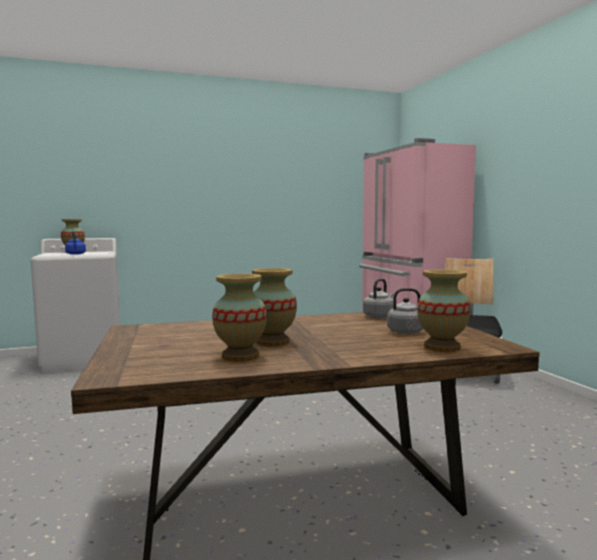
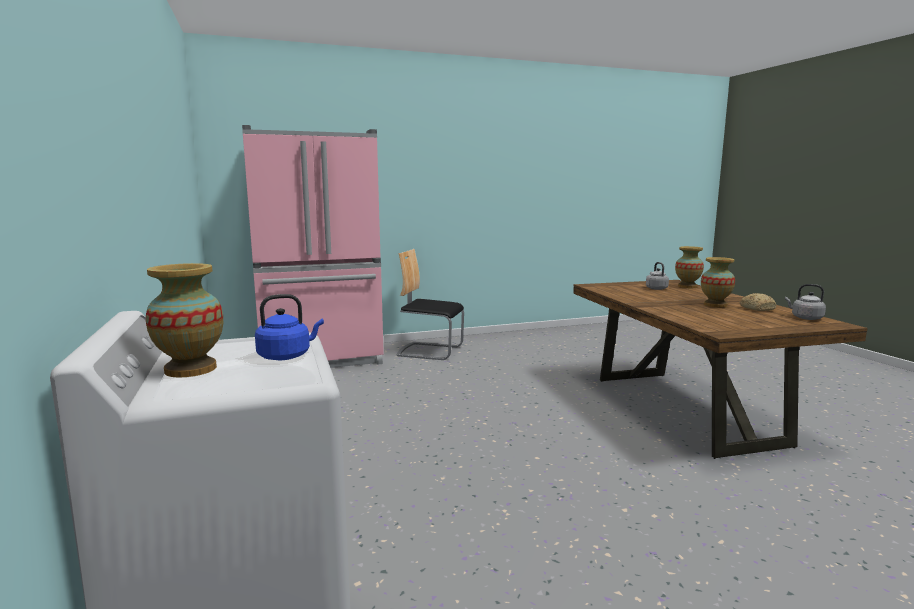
camera: 90 degrees left, 5 degrees up
(240, 356) = (757, 308): vase -> bread
(379, 316) = (610, 290): grey kettle -> grey kettle (805, 318)

